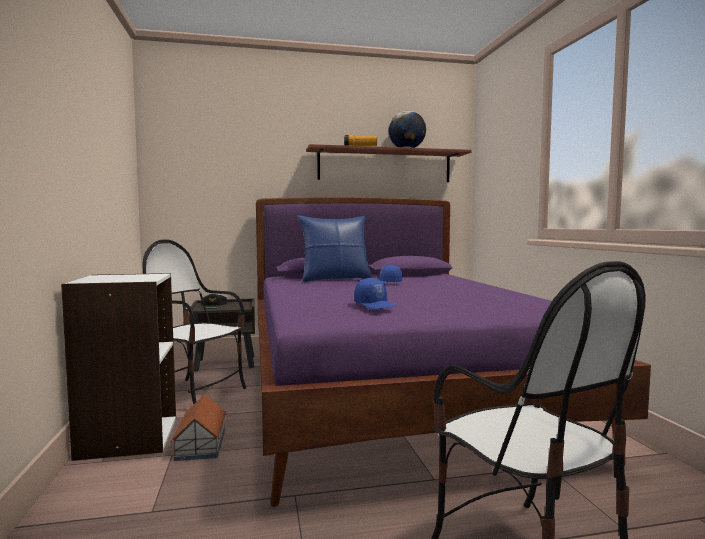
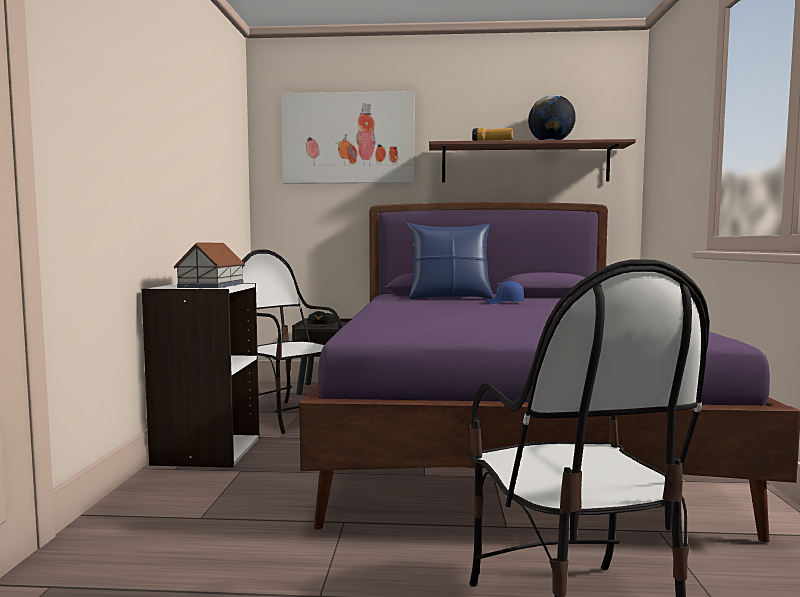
camera: 15 degrees right, 0 degrees up
(201, 444) = (273, 464): toy house -> toy house (212, 285)
(233, 138) = (348, 138): none -> picture
(375, 305) = (452, 321): blue cap -> none

